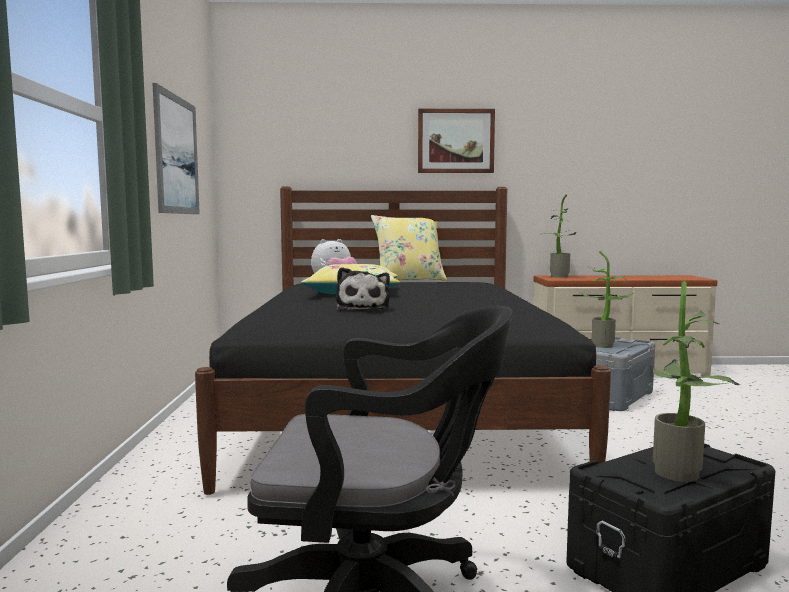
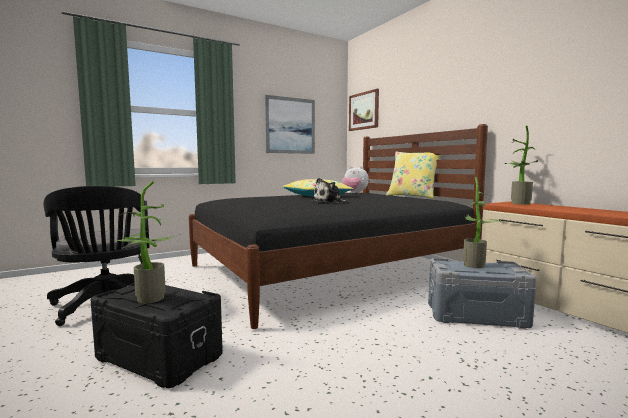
camera: 60 degrees right, 0 degrees up
(363, 308) = (265, 199): plush toy -> plush toy (330, 202)
(455, 141) = (456, 92): picture -> picture (364, 111)

